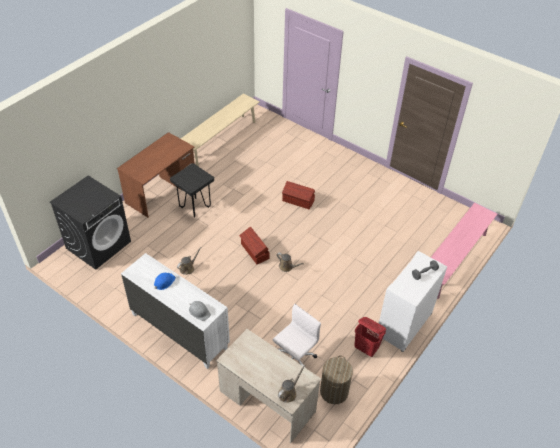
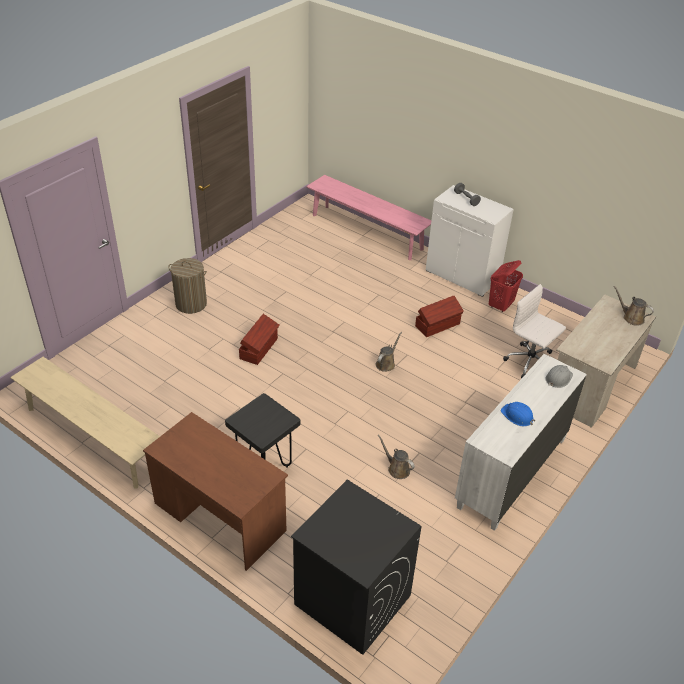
camera: 90 degrees left, 5 degrees down
(254, 251) = (360, 395): brown storage box -> brown storage box (438, 325)
(334, 391) = (562, 333): laundry basket -> laundry basket (191, 304)

